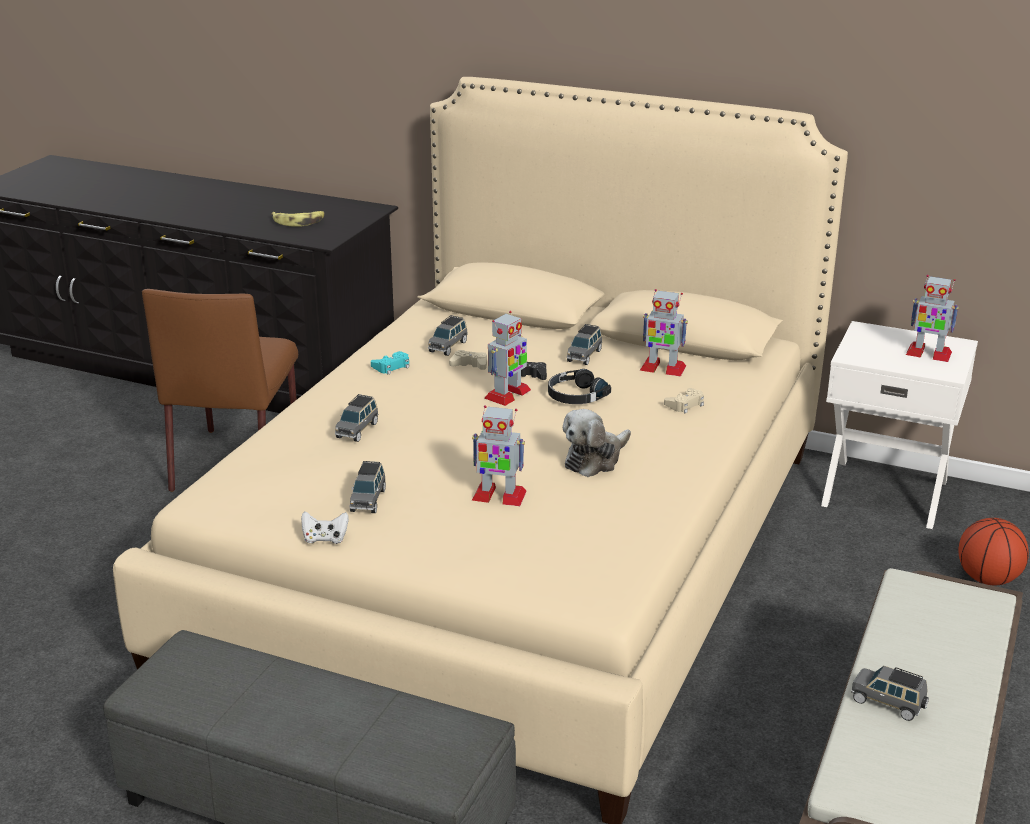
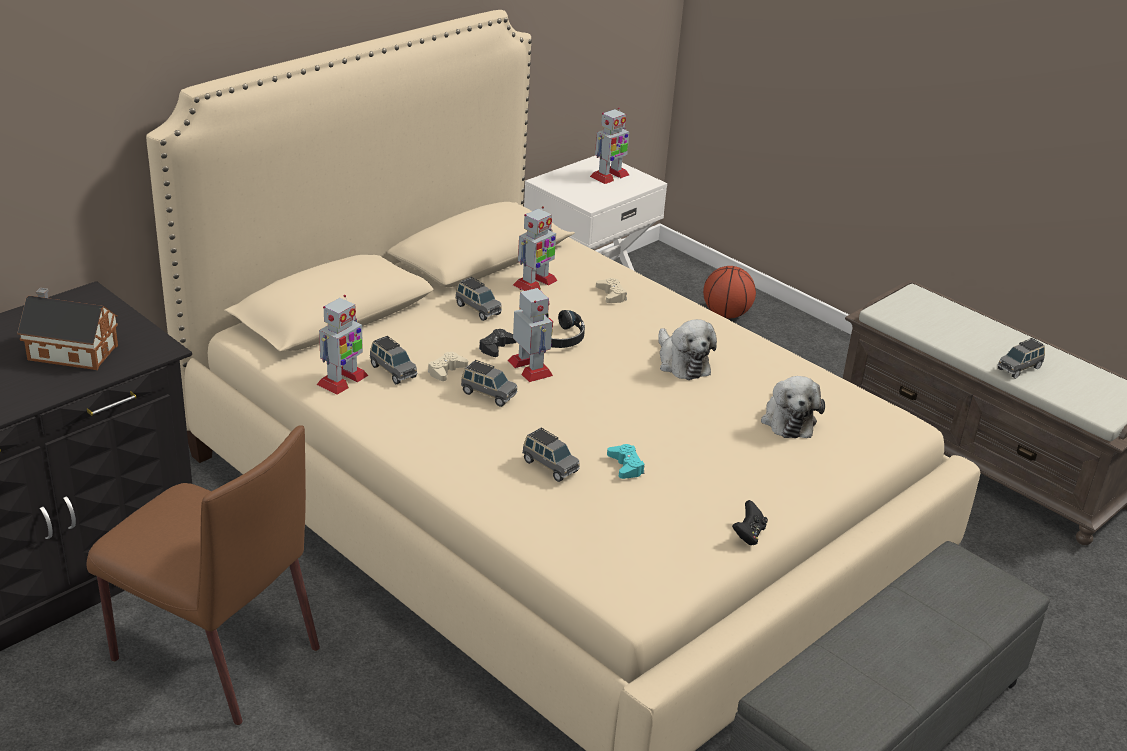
camera: 70 degrees left, 5 degrees up
(299, 222) = (70, 351): banana -> toy house
(325, 539) = (748, 534): white game controller -> black game controller
(368, 500) = (691, 493): grey toy car -> grey toy car (488, 394)
(392, 367) = (412, 414): turquoise game controller -> turquoise game controller (626, 466)
(498, 496) = (718, 425): toy robot -> toy robot (342, 380)
(544, 531) = (788, 419): none -> plush toy

